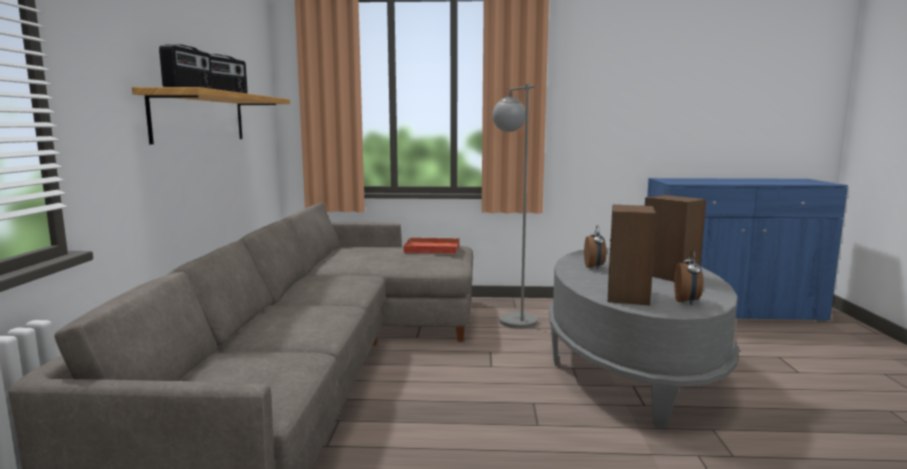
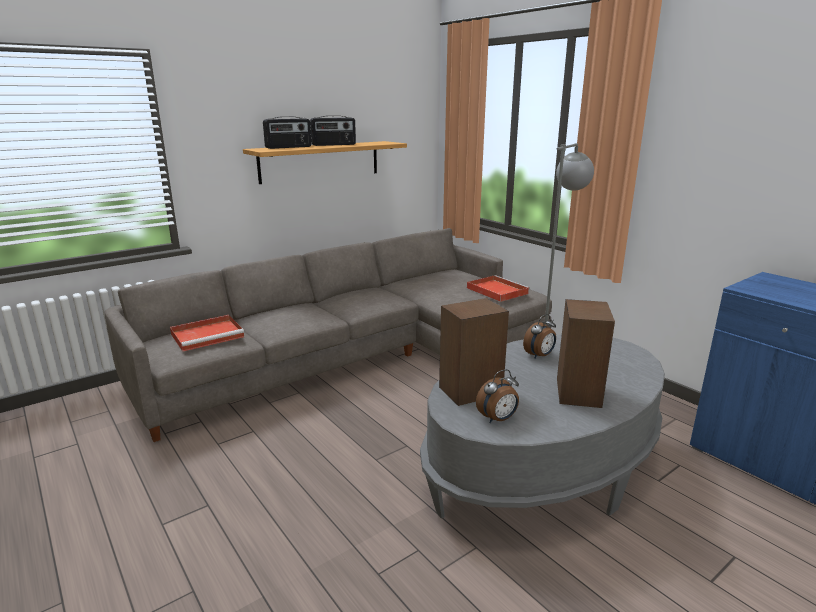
camera: 50 degrees right, 10 degrees up
(250, 364) = (209, 335): none -> red tray

